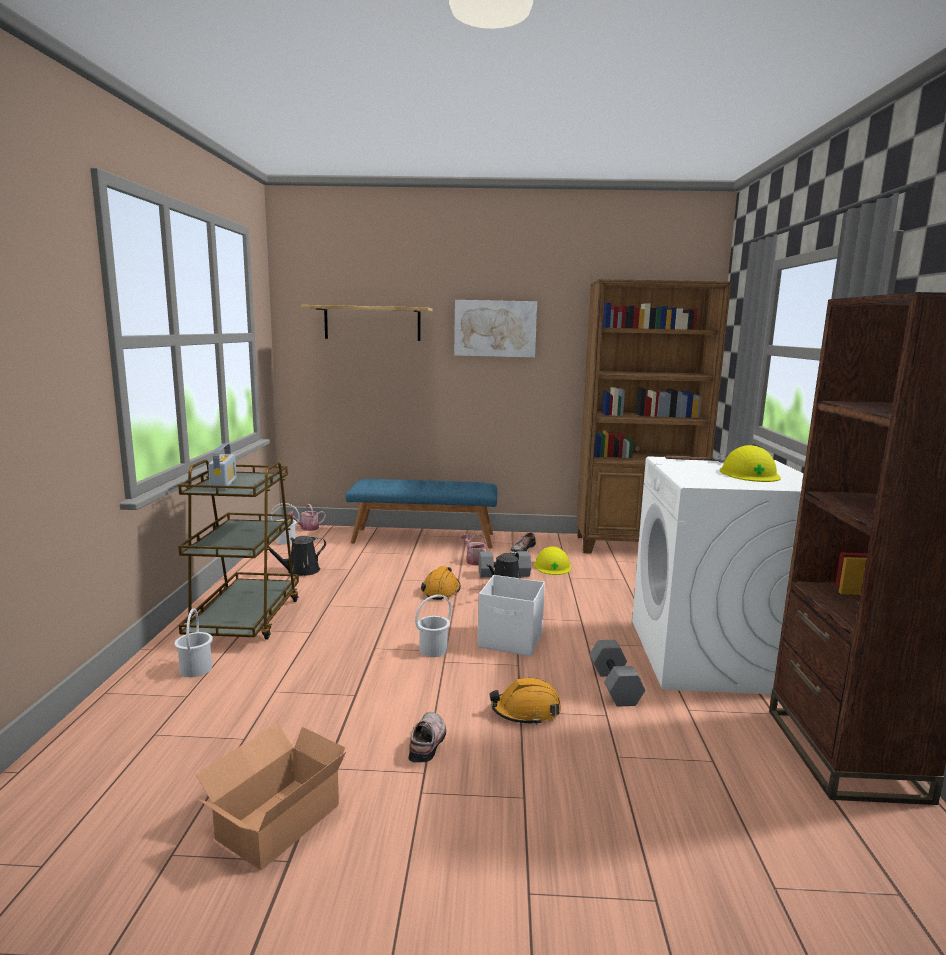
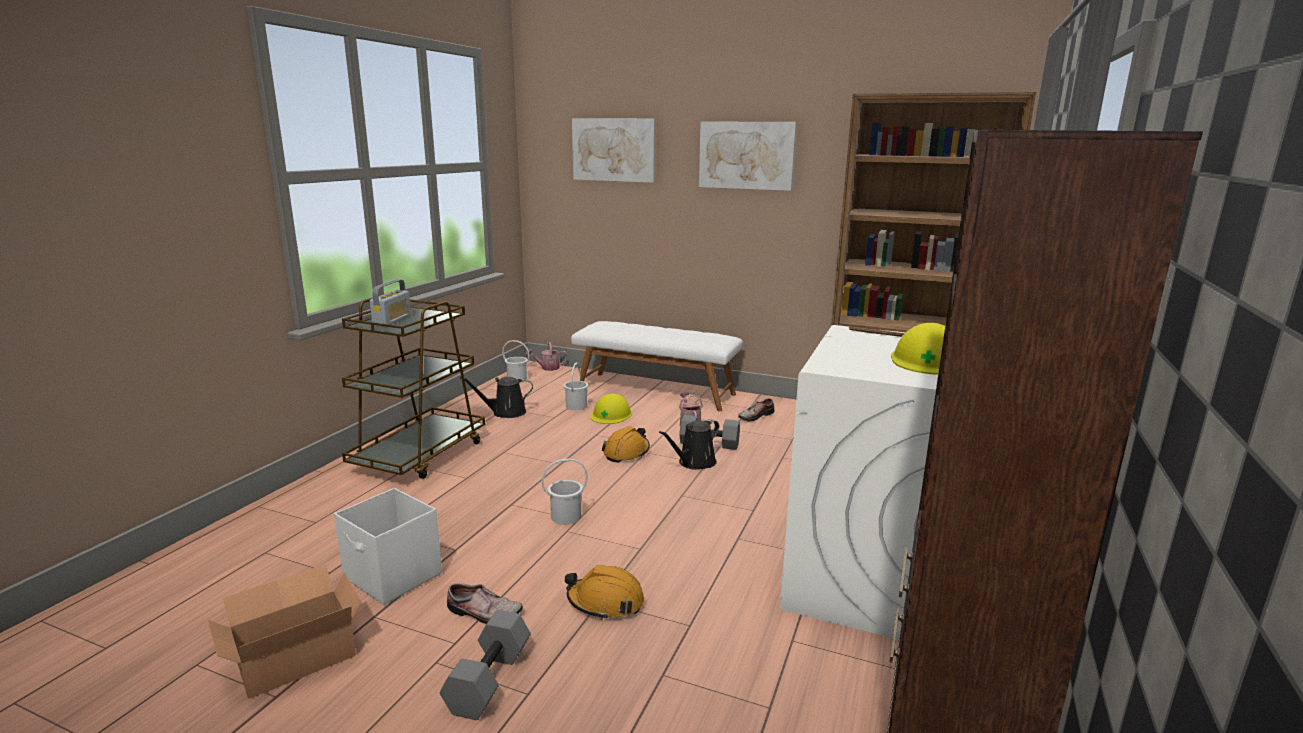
camera: 20 degrees right, 5 degrees up
(195, 669) = (341, 497): white bucket -> white bucket (576, 406)
(372, 323) = (614, 150): shelf -> picture
(424, 538) = (656, 391): blue bench -> white bench
(428, 742) = (483, 613): shoe -> shoe turned 75 degrees clockwise
(511, 641) = (655, 520): white storage box -> white storage box (393, 577)
(552, 566) = (773, 441): yellow hard hat -> yellow hard hat (611, 414)
(616, 686) = (729, 594): grey dumbbell -> grey dumbbell (490, 681)

